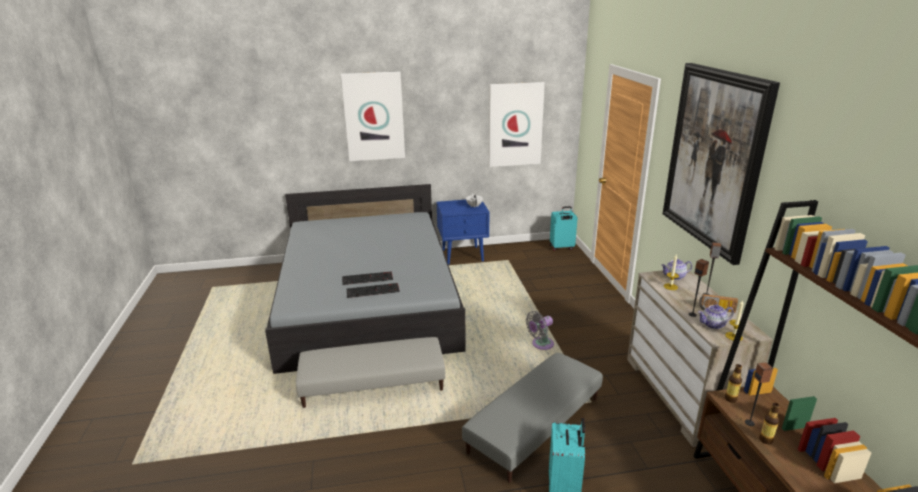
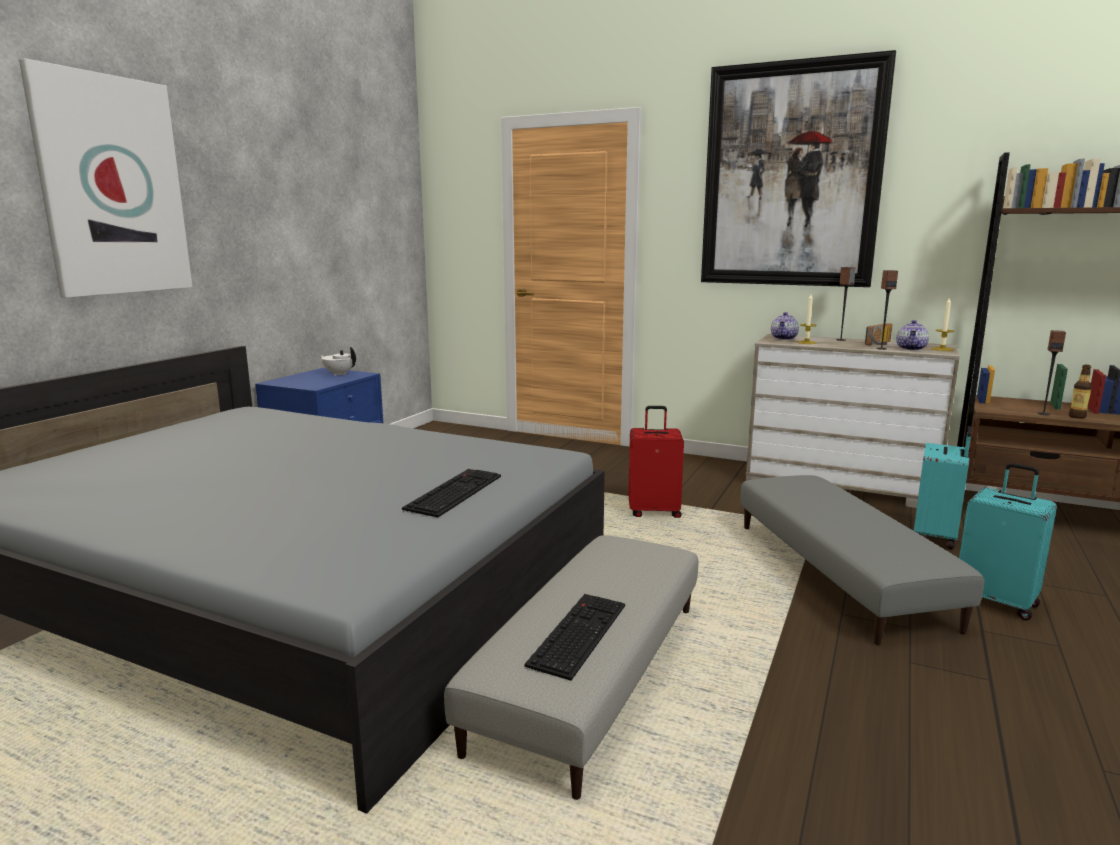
camera: 55 degrees left, 10 degrees down
(368, 278) = (395, 485): keyboard -> keyboard (577, 633)
(515, 124) = (353, 226): picture -> none
(540, 344) = (654, 511): grey fan -> red suitcase
(561, 247) = (446, 431): turquoise suitcase -> turquoise suitcase (936, 537)
(730, 399) = (994, 409): bottle -> none

